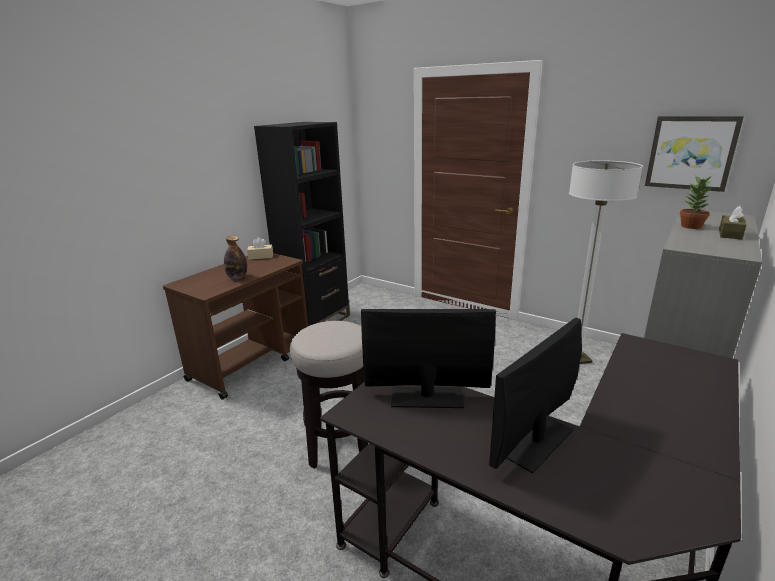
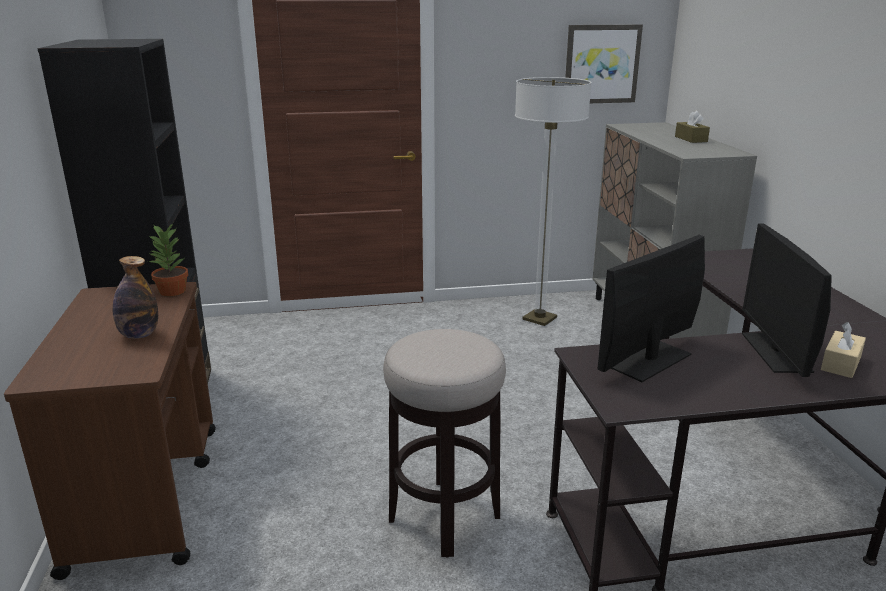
camera: 45 degrees left, 0 degrees up
(261, 256) = (106, 297): beige tissue box -> beige tissue box (841, 363)
(691, 226) = (654, 138): potted plant -> potted plant (173, 291)

